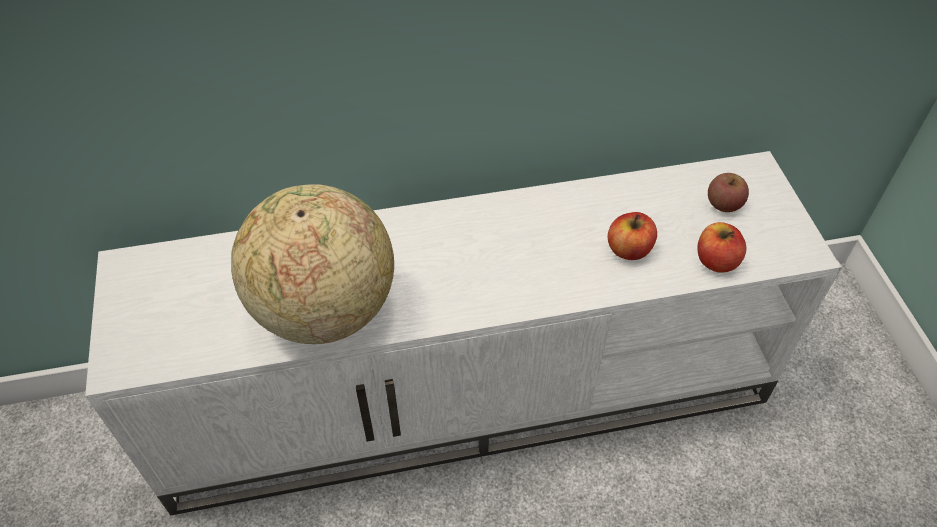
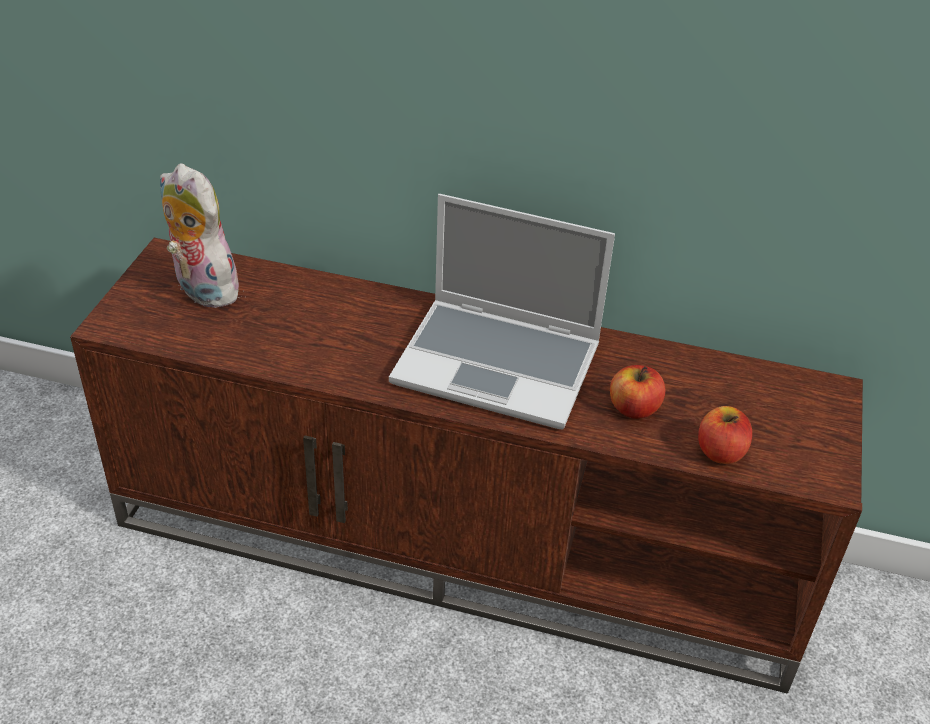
camera: 25 degrees right, 10 degrees down
(185, 289) = (201, 290): none -> plush toy
(323, 309) = (306, 348): globe -> none
(470, 392) = (461, 542): white tv stand -> brown tv stand
(499, 254) = (500, 364): none -> laptop
(723, 204) = (769, 407): apple -> none

